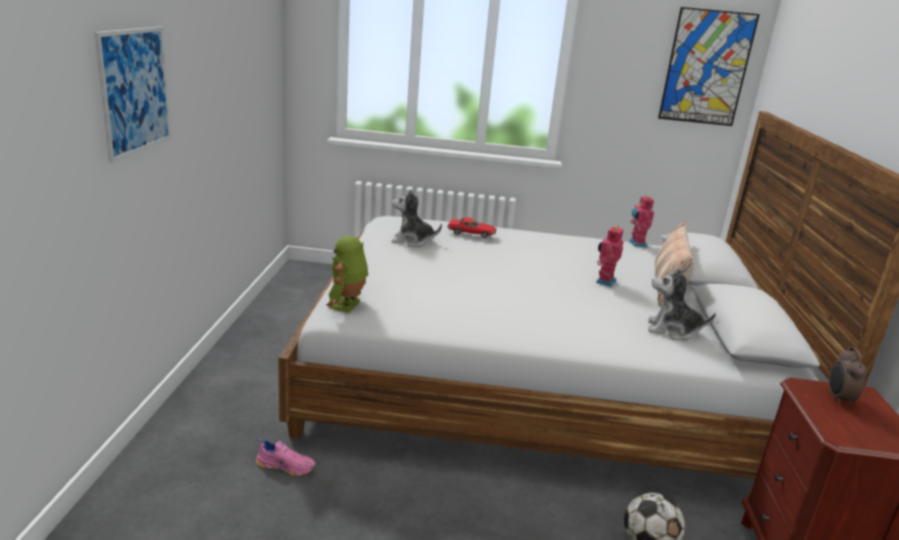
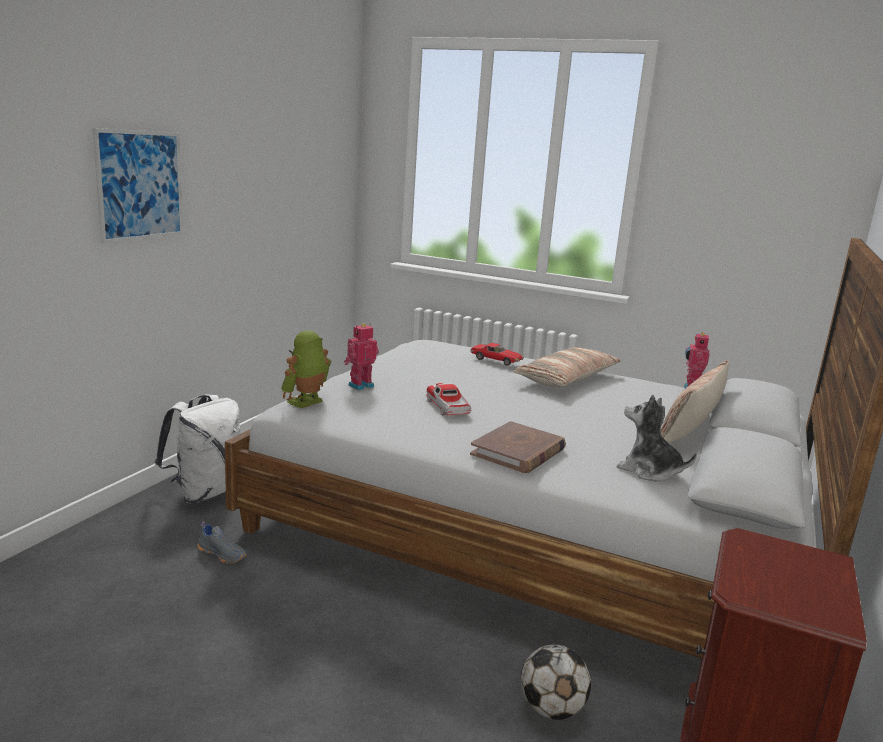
camera: 20 degrees right, 5 degrees down
(222, 402) = (205, 492): none -> white backpack
(286, 466) = (223, 554): pink shoe -> grey shoe
(412, 241) = (427, 361): plush toy -> none
(473, 291) = (447, 407): none -> toy car
(541, 246) = (568, 379): none -> pillow
(567, 329) = (518, 452): none -> brown book
(604, 281) = (611, 417): toy robot -> toy robot (360, 385)
(706, 68) = (802, 191): picture -> none
(838, 399) = (782, 558): alarm clock -> none

